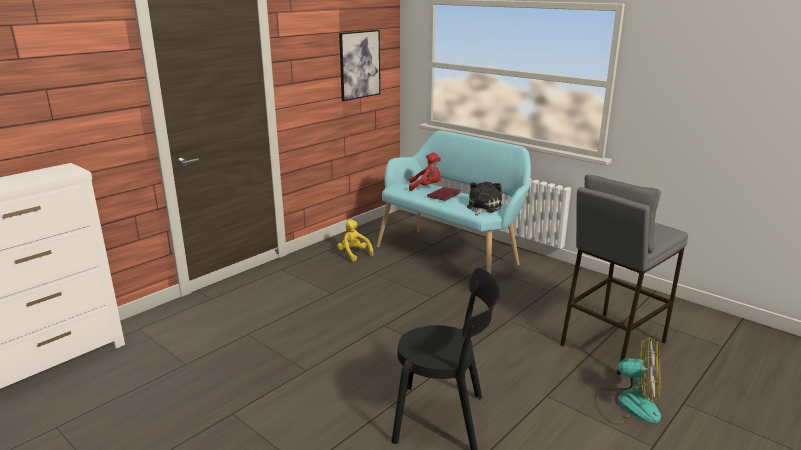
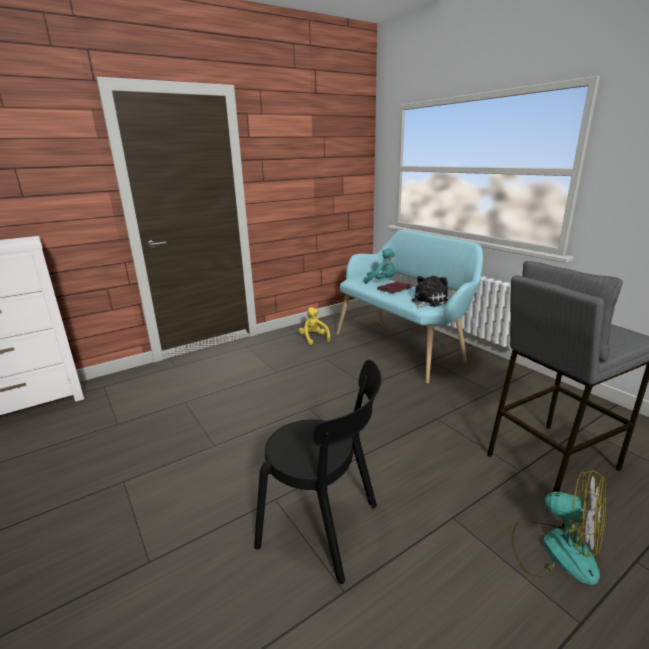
camera: 15 degrees right, 0 degrees up
(359, 65) = (332, 169): picture -> none
(426, 187) = (381, 281): red plush toy -> turquoise plush toy

